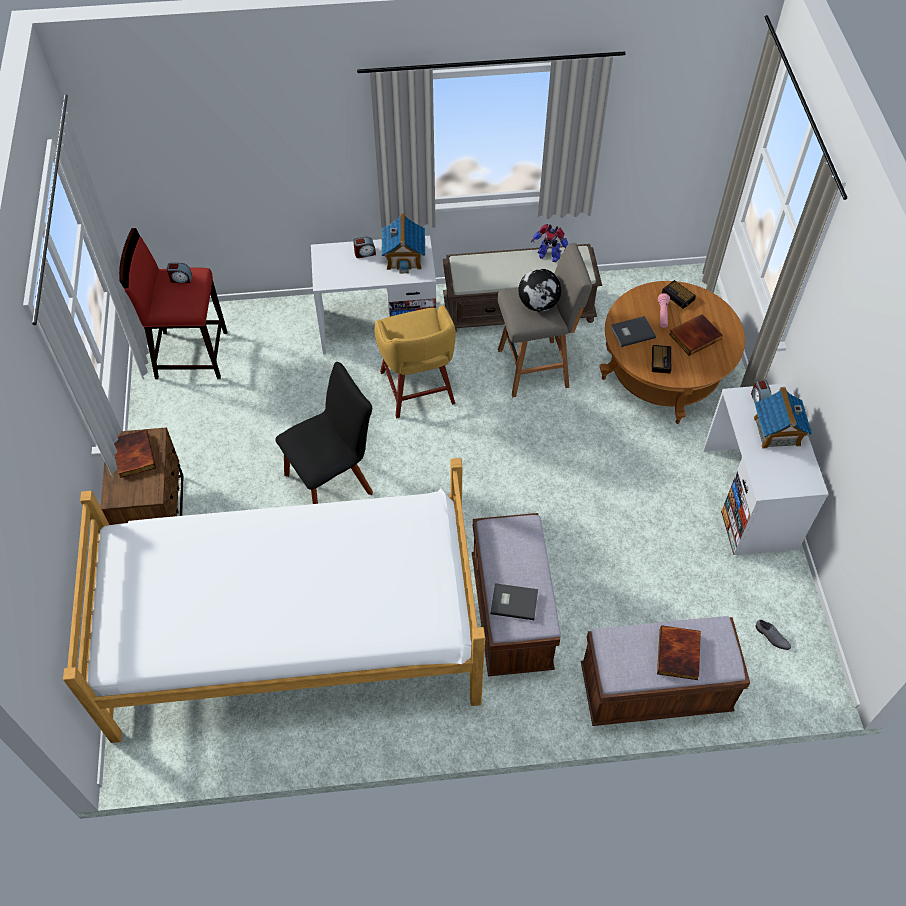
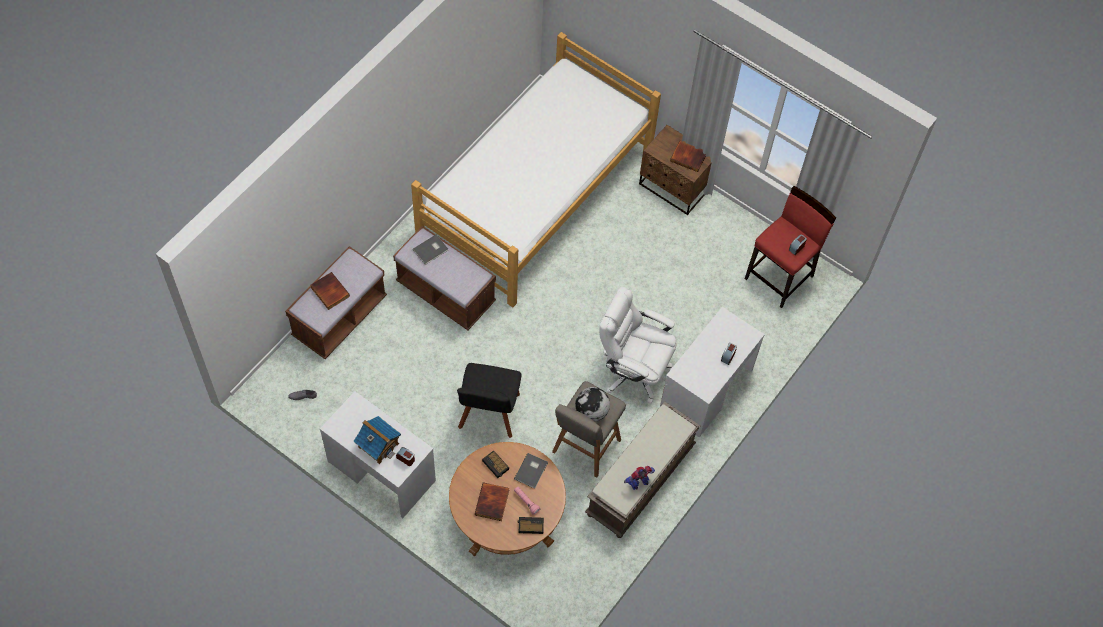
camera: 130 degrees right, 5 degrees up
(332, 481) = (612, 279): black chair -> black chair (489, 414)
(404, 256) = (703, 374): toy house -> none
(417, 390) = (633, 370): yellow stool -> white office chair

